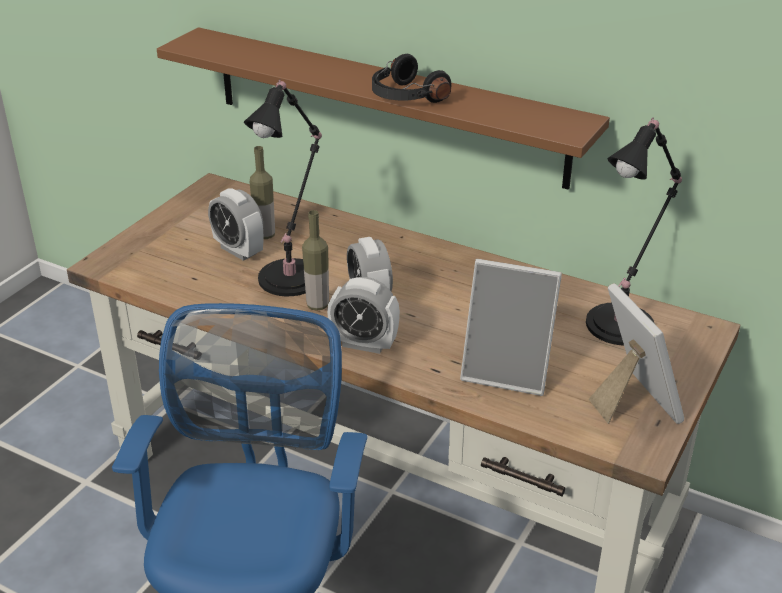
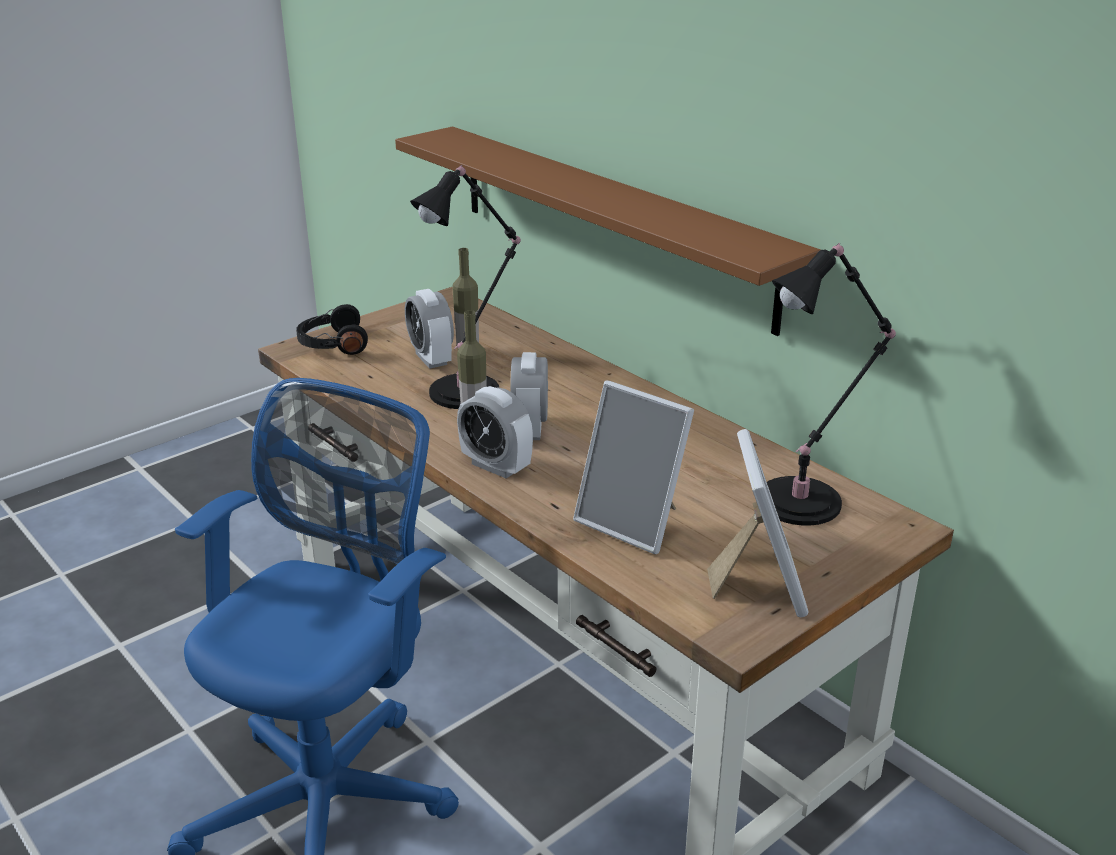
camera: 20 degrees right, 5 degrees down
(405, 96) = (605, 204): black headphones -> black headphones (332, 344)

